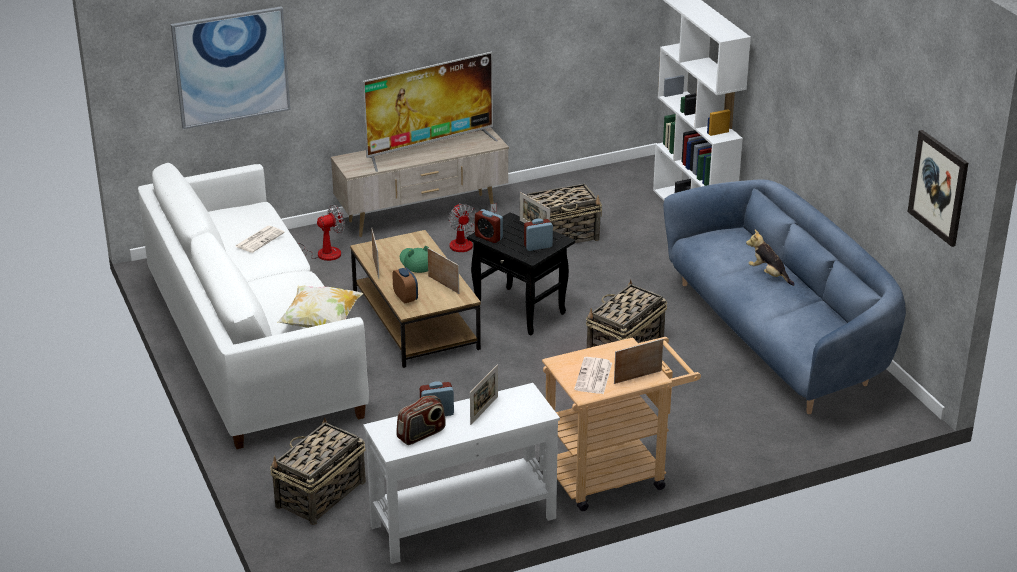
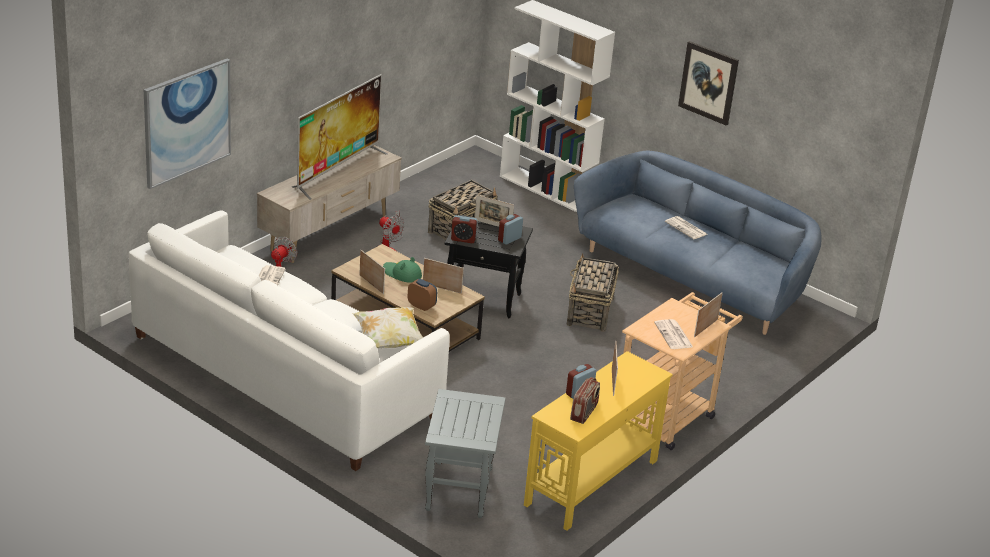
camera: 30 degrees left, 0 degrees up
(320, 495) = (460, 491): basket -> grey side table
(462, 522) = (590, 483): white console table -> yellow console table
(768, 274) = (686, 228): plush toy -> newspaper
(938, 187) = (851, 134): picture -> picture (708, 82)

